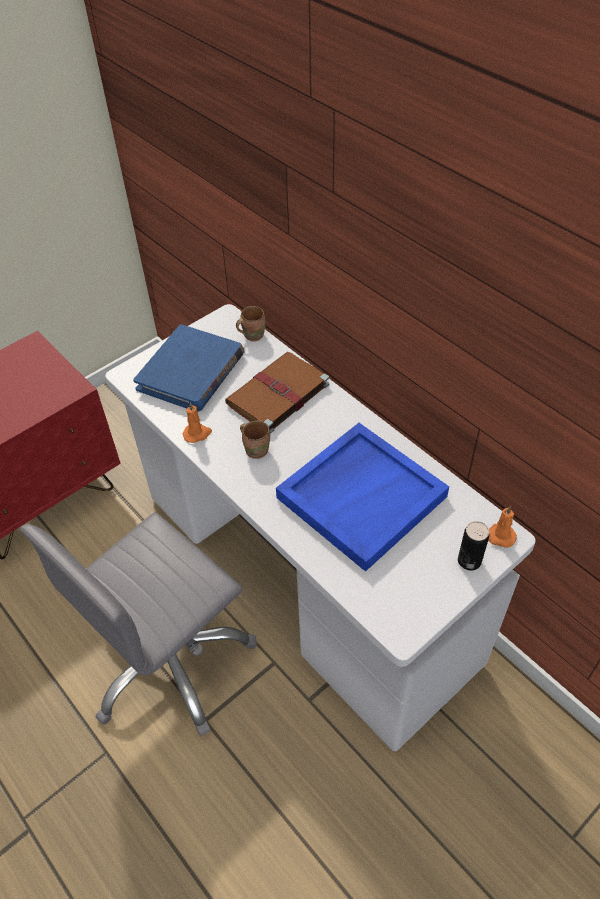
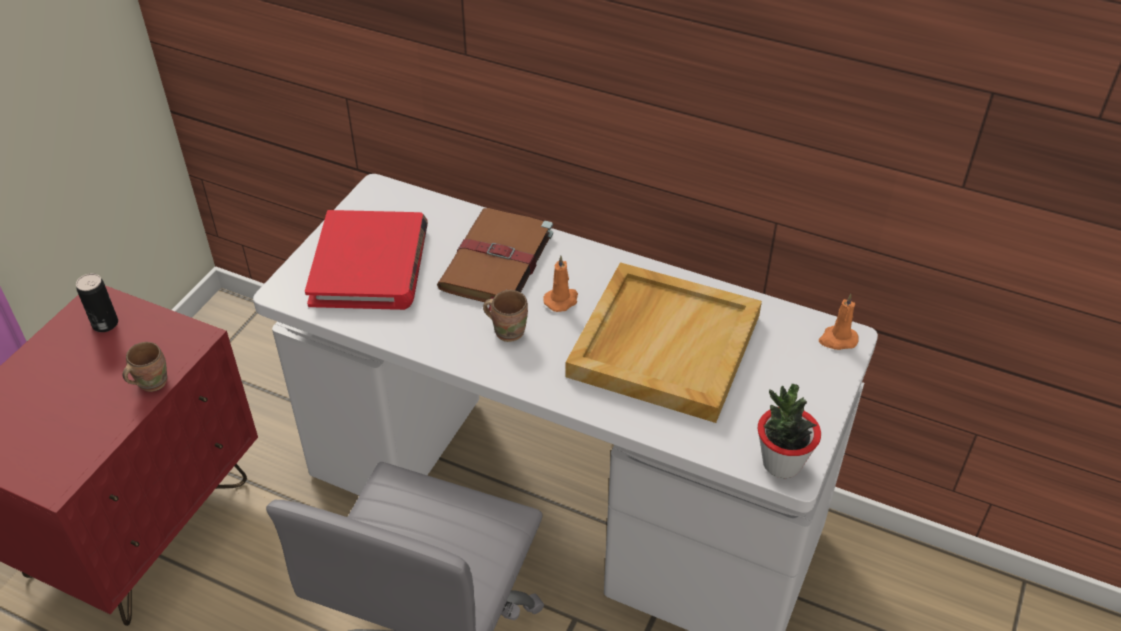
camera: 25 degrees left, 5 degrees down
(191, 372) = (370, 265): blue book -> red book
(197, 434) = (422, 334): orange candle -> orange candle (562, 300)
(252, 335) = (423, 202): brown mug -> brown mug (150, 382)
(361, 496) = (663, 344): blue tray -> beige tray
(396, 621) = (781, 463): none -> potted plant
(469, 561) = (821, 374): can -> can (105, 324)

